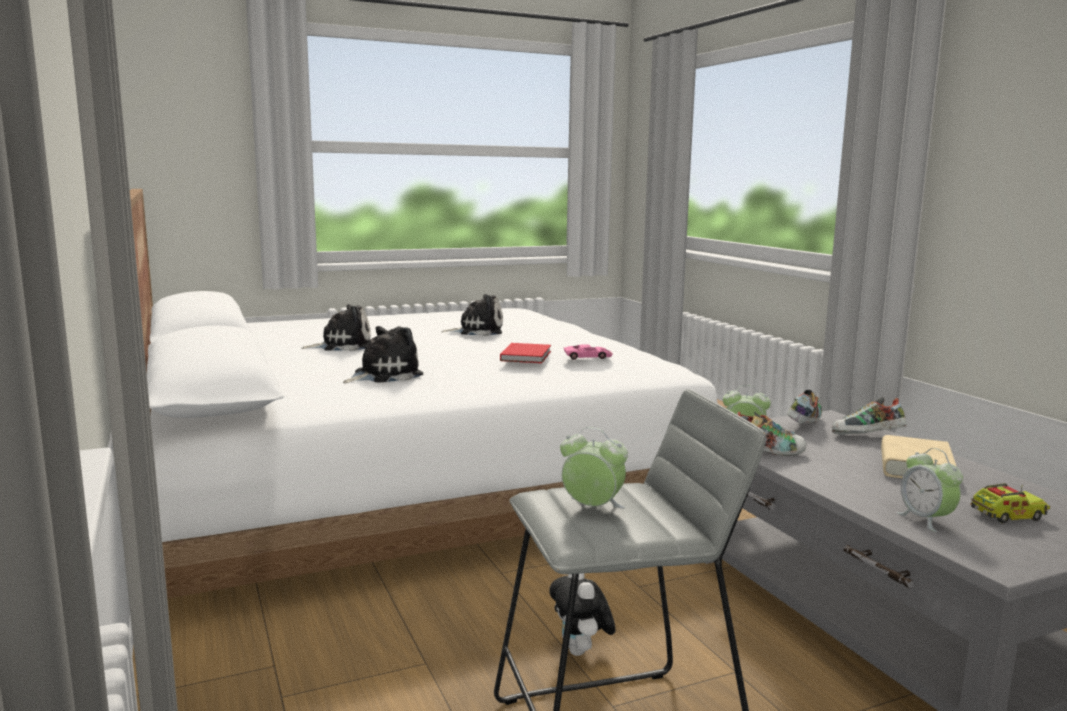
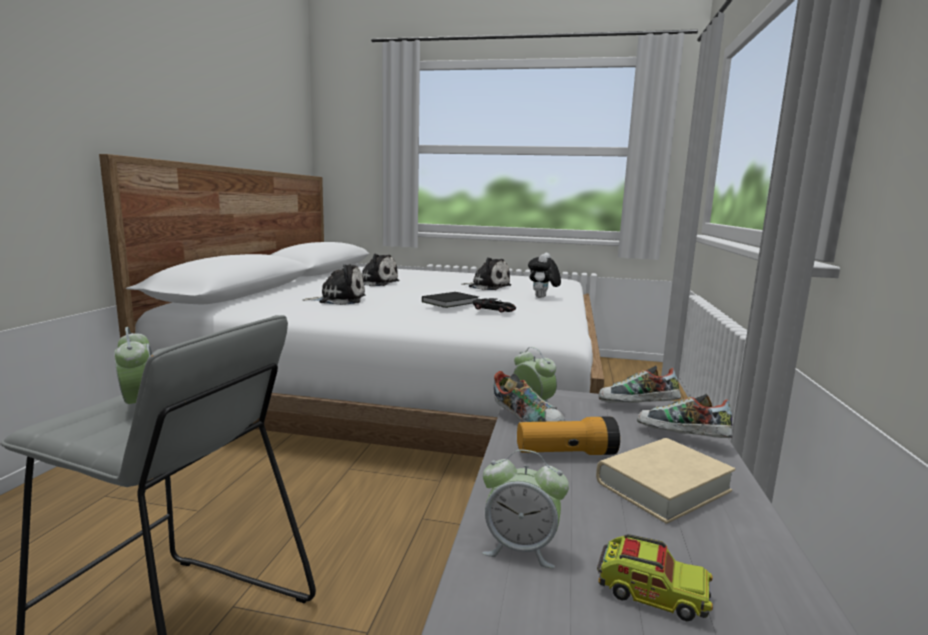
camera: 35 degrees right, 0 degrees up
(527, 355) = (452, 302): red book -> black book
(581, 652) = (291, 550): plush toy -> plush toy (542, 298)
(588, 357) = (494, 309): pink toy car -> black toy car
(803, 423) = (637, 407): shoe -> shoe turned 150 degrees counterclockwise
(834, 465) = (566, 453): none -> flashlight
(926, 520) = (520, 548): alarm clock -> alarm clock turned 90 degrees counterclockwise

